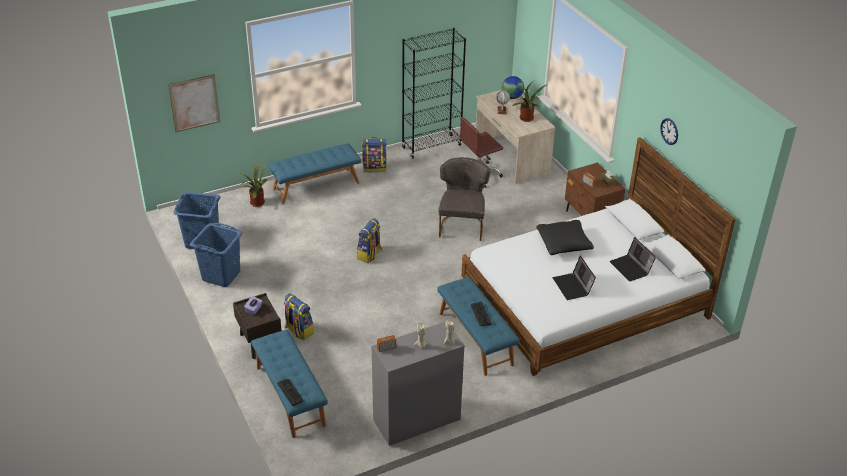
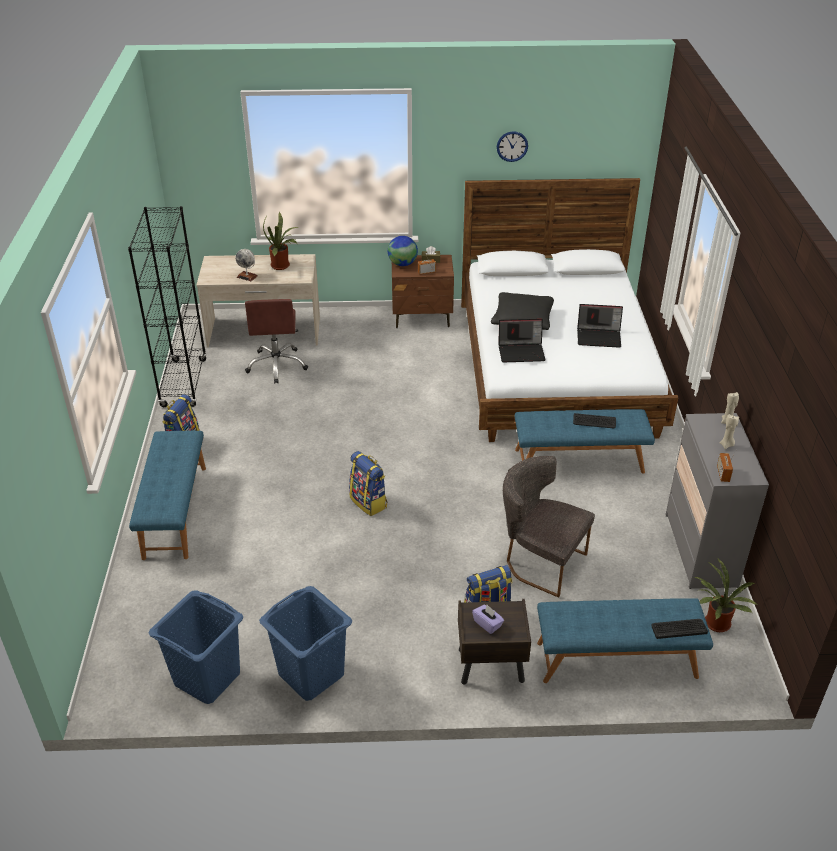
camera: 65 degrees left, 0 degrees up
(194, 103) = (47, 499): picture -> none
(256, 202) = (158, 587): potted plant -> potted plant (715, 625)
(462, 225) = (365, 408): grey chair -> grey chair (540, 562)
(512, 97) = (226, 262): globe -> globe (402, 264)
(631, 268) = (586, 293): laptop -> laptop (522, 352)

